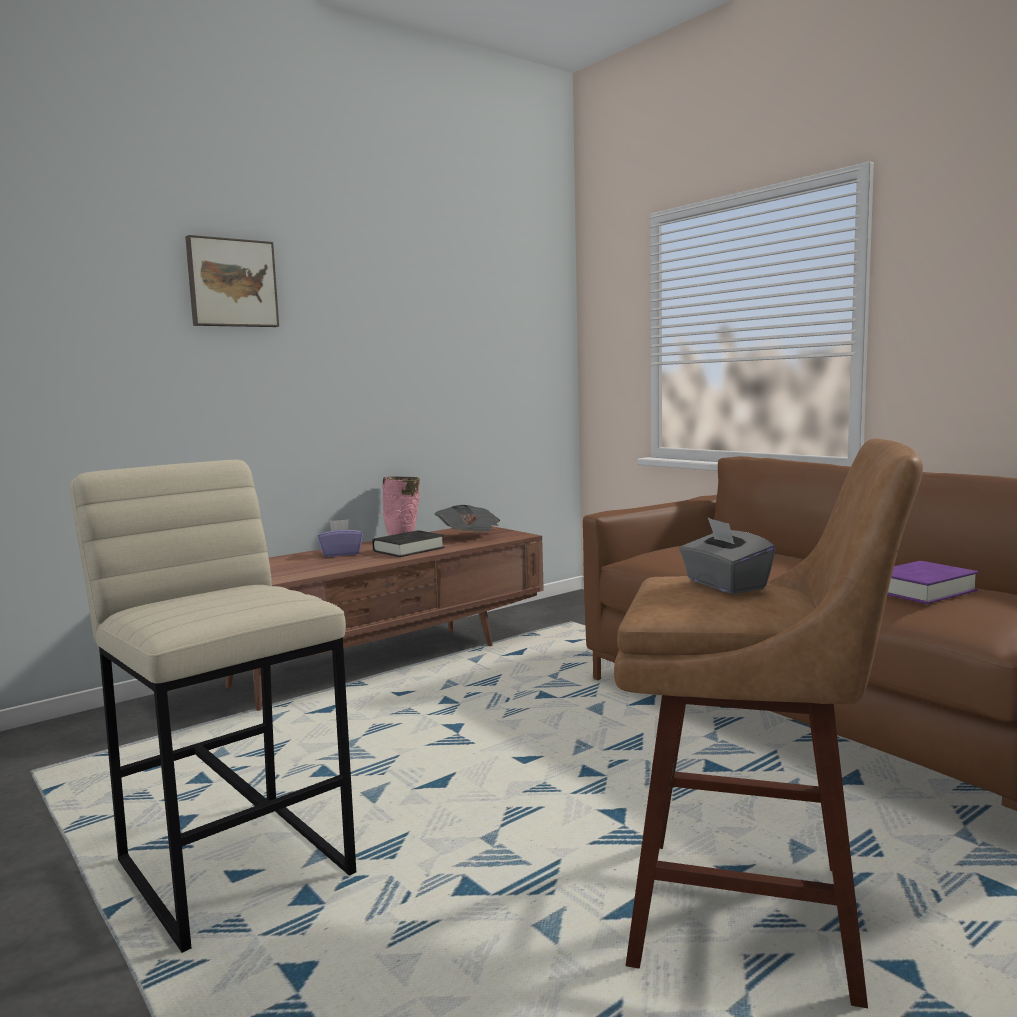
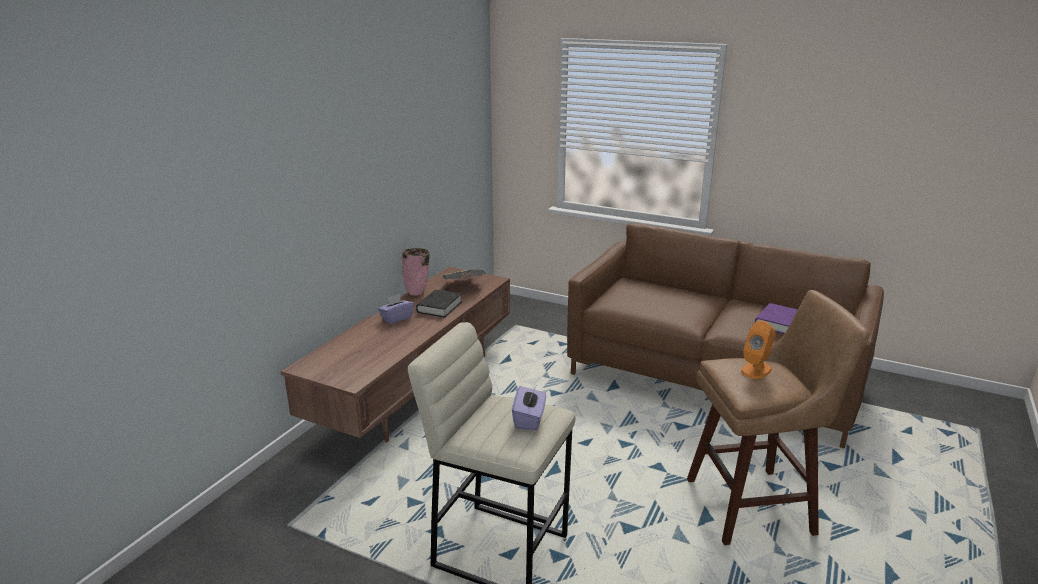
camera: 25 degrees left, 15 degrees up
(232, 283) = (312, 134): picture -> none
(245, 599) = (529, 419): none -> purple tissue box
(724, 585) = (756, 370): grey tissue box -> orange speaker

